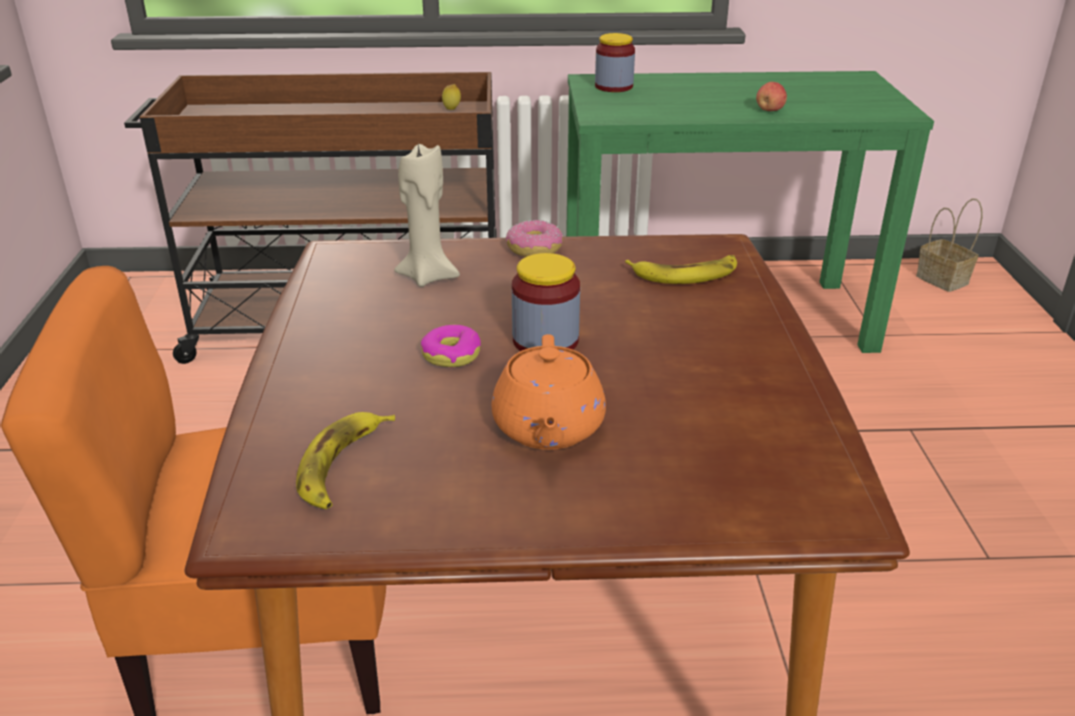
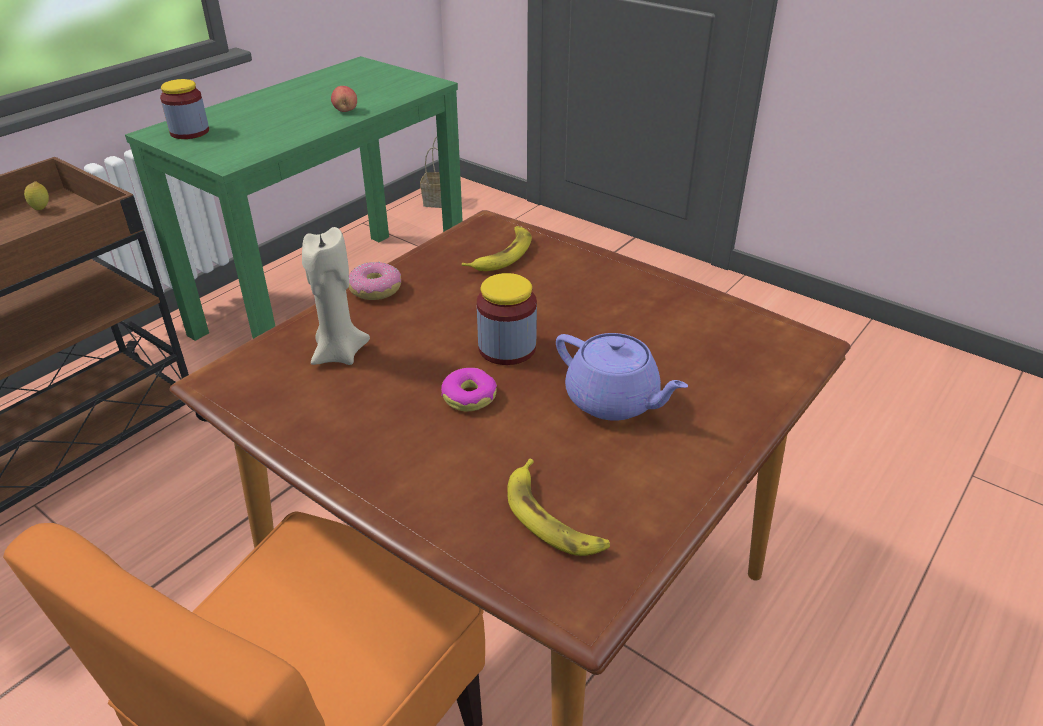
camera: 50 degrees left, 5 degrees up
(548, 428) = (614, 401): orange teapot -> purple teapot

